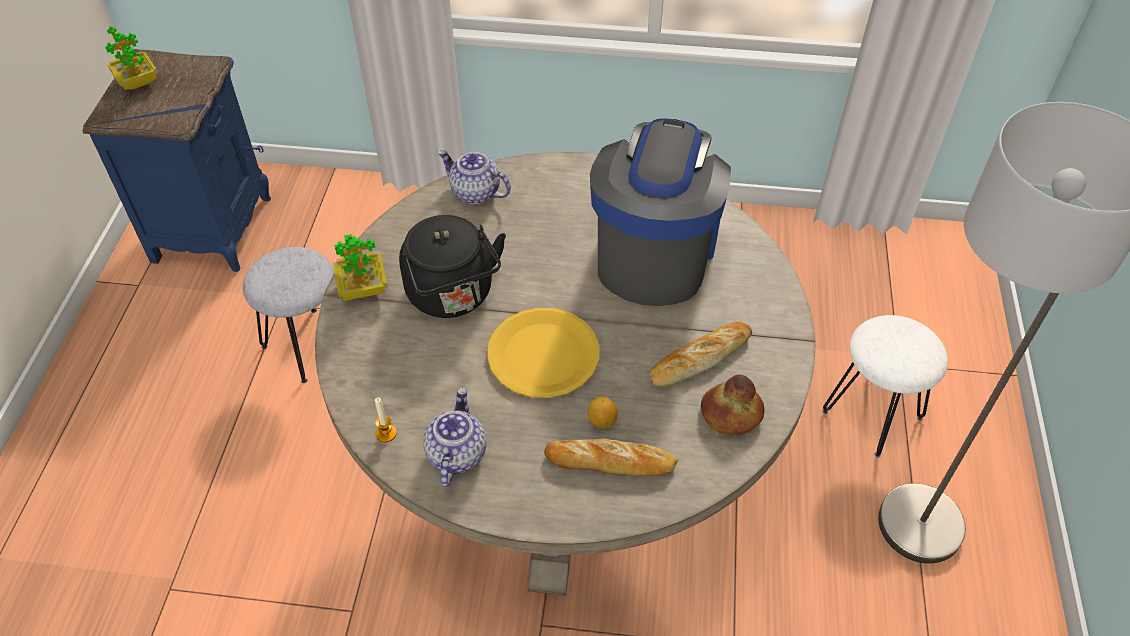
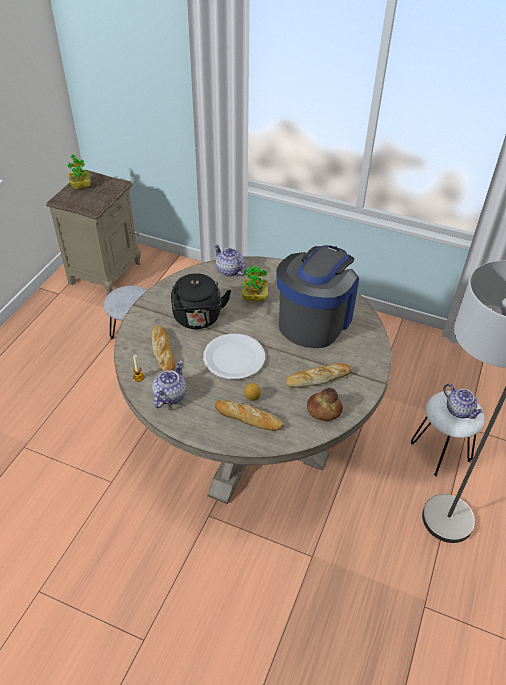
camera: 15 degrees right, 5 degrees down
(215, 229) = (106, 273): blue nightstand -> beige nightstand
(363, 288) = (153, 305): potted plant -> potted plant (255, 297)
(413, 373) = (163, 352): none -> bread
(543, 354) = (234, 357): yellow plate -> white plate
(906, 347) = (459, 410): none -> teapot

